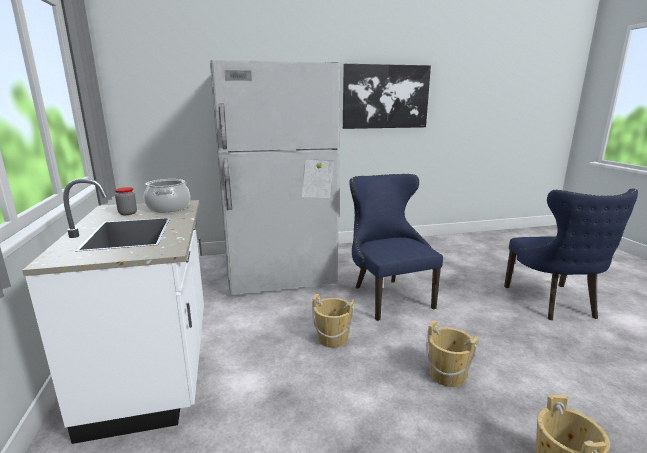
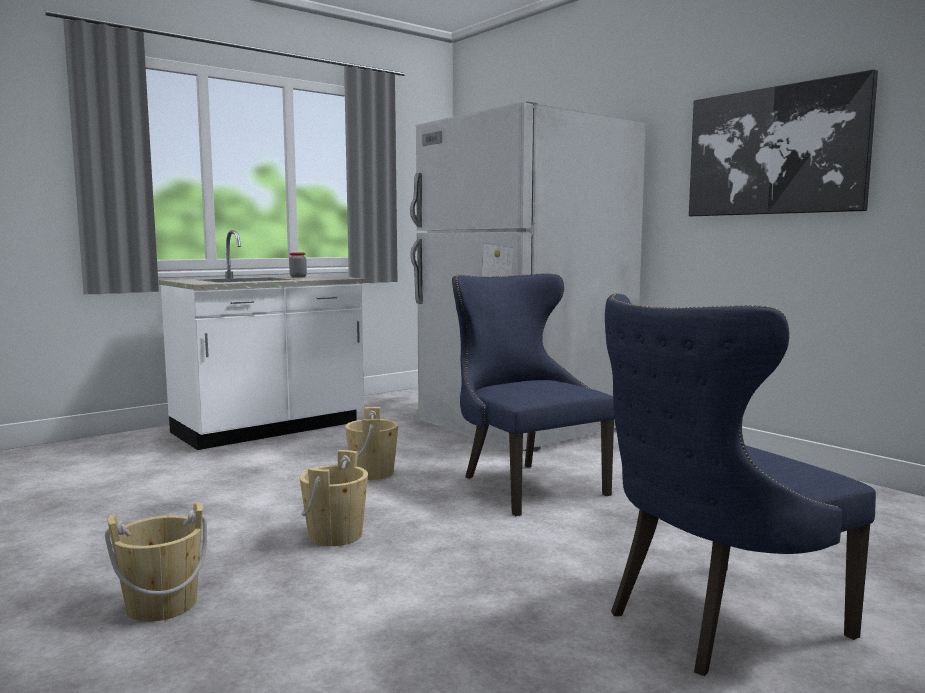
camera: 65 degrees right, 10 degrees down
(168, 208) = (325, 278): cooking pot -> none
(388, 296) = (526, 485): blue chair -> blue chair turned 75 degrees counterclockwise

